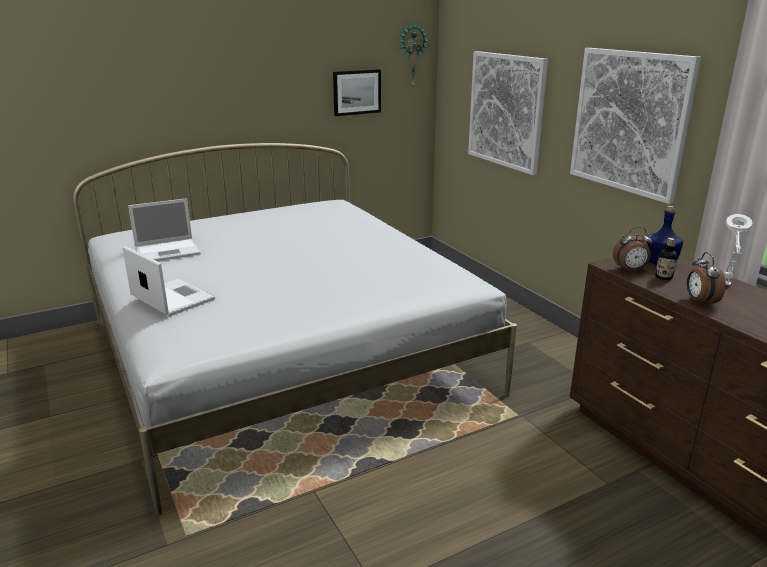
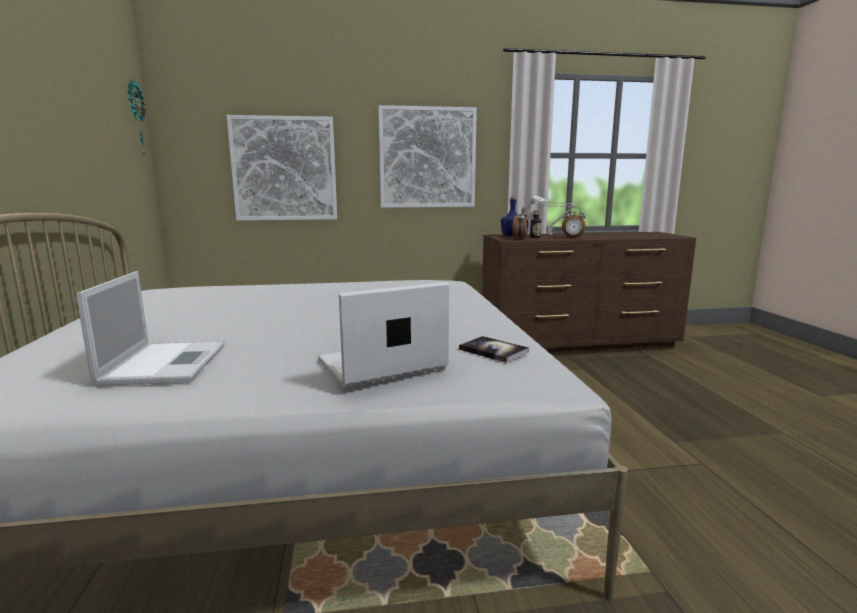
camera: 70 degrees left, 10 degrees down
(209, 327) = (493, 350): none -> book
(356, 92) = (107, 153): picture -> none

